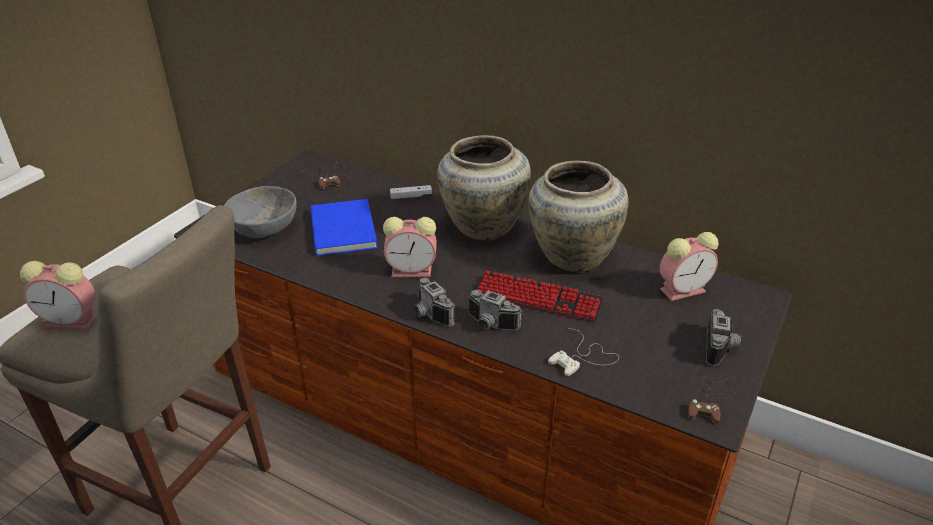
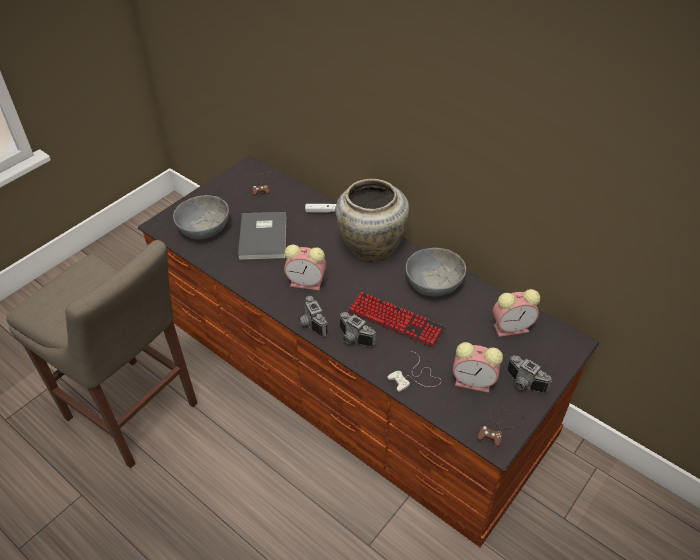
camera: 10 degrees right, 10 degrees up
(73, 321) = (57, 301): alarm clock -> alarm clock (474, 382)
(345, 228) = (264, 237): blue book -> grey book
(571, 255) = (433, 283): beige vase -> grey bowl
(721, 348) = (523, 384): camera -> camera turned 105 degrees clockwise

